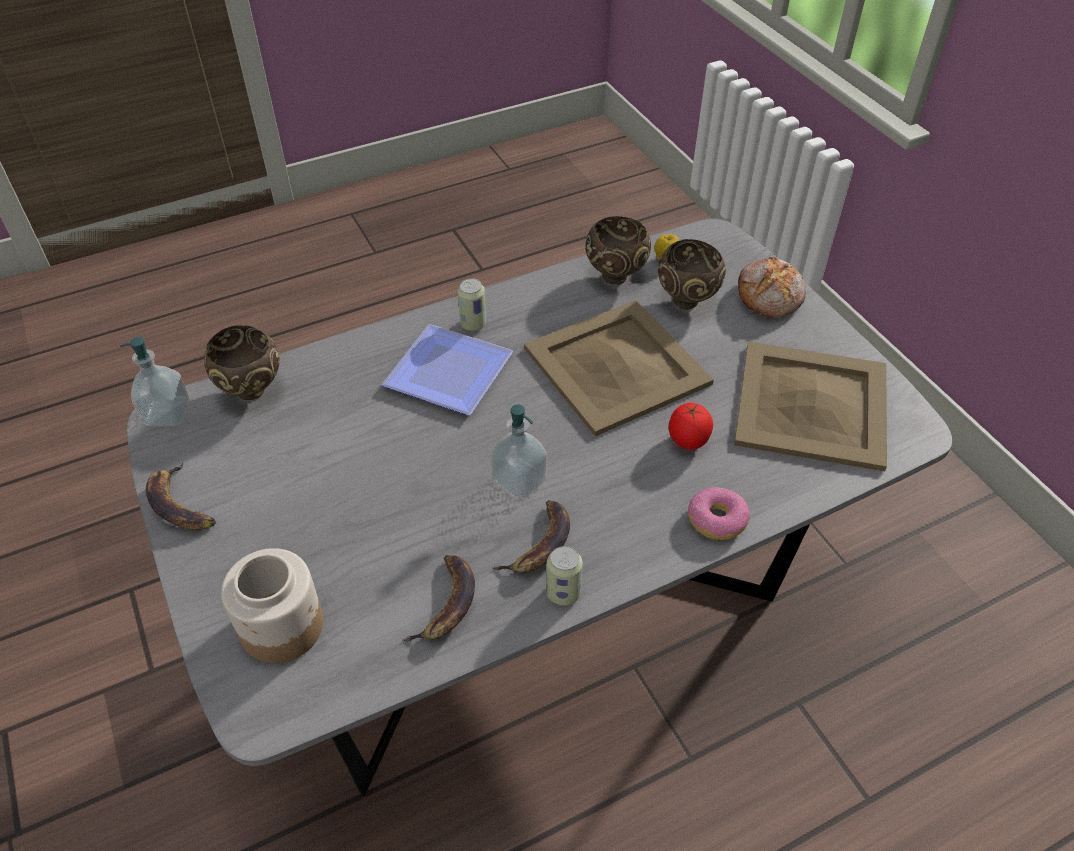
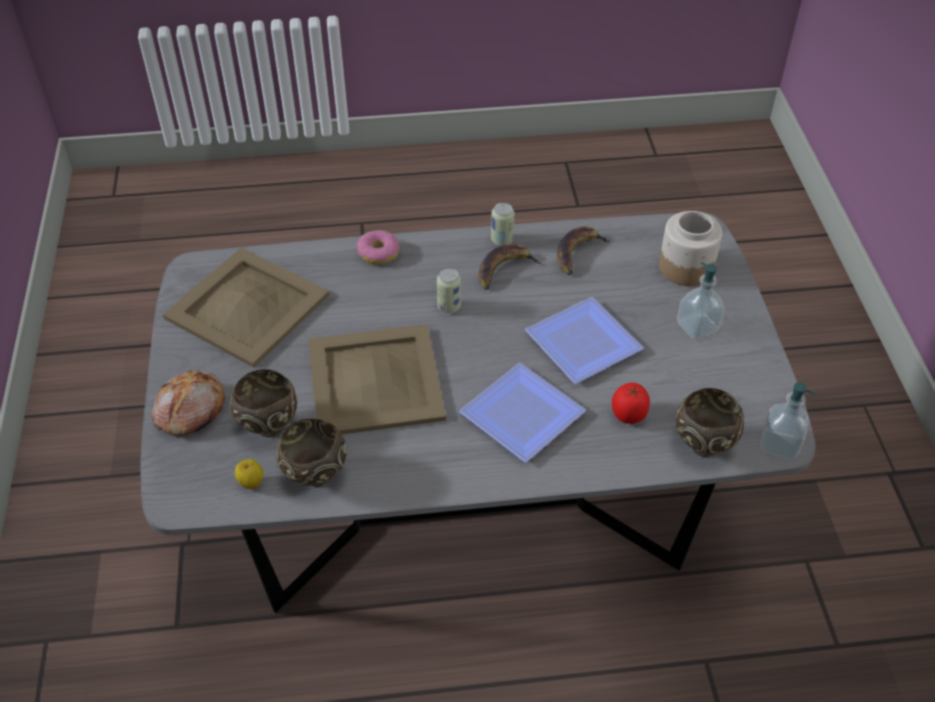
camera: 160 degrees left, 0 degrees up
(180, 504) = (760, 362): banana -> none
(405, 473) = (583, 340): none -> plate
(473, 324) = (481, 461): can -> can (449, 306)
(519, 480) = (500, 312): soap dispenser -> soap dispenser (697, 327)
(687, 442) = (361, 306): tomato -> tomato (629, 415)

